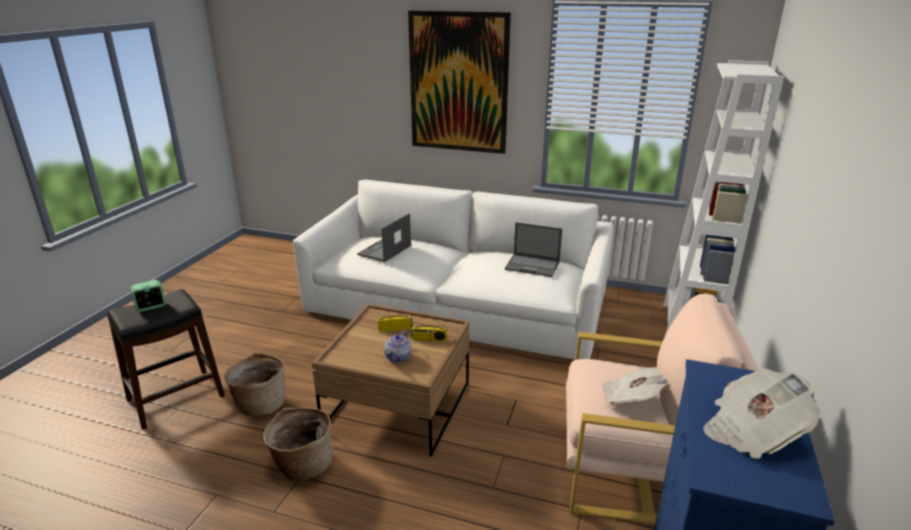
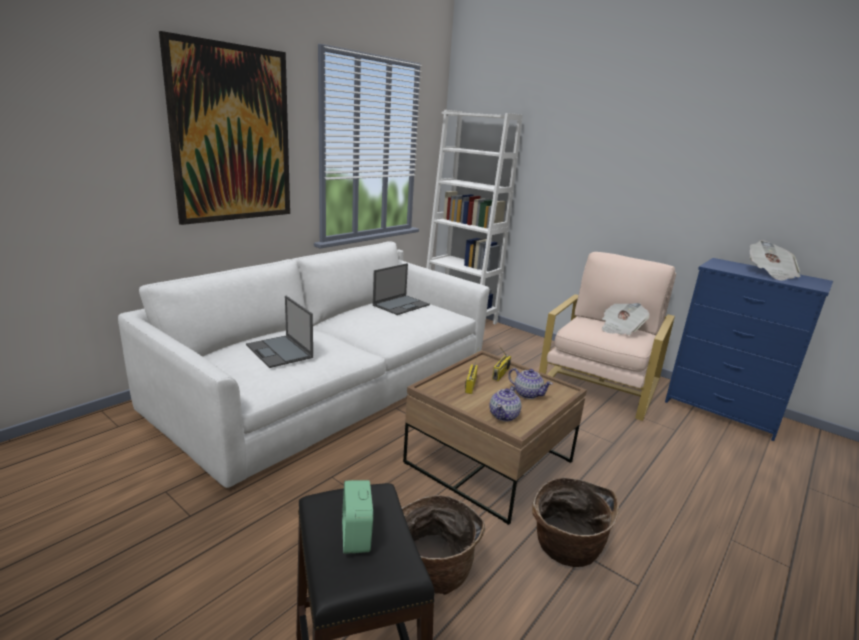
camera: 70 degrees left, 5 degrees down
(351, 351) = (504, 415): none -> teapot

